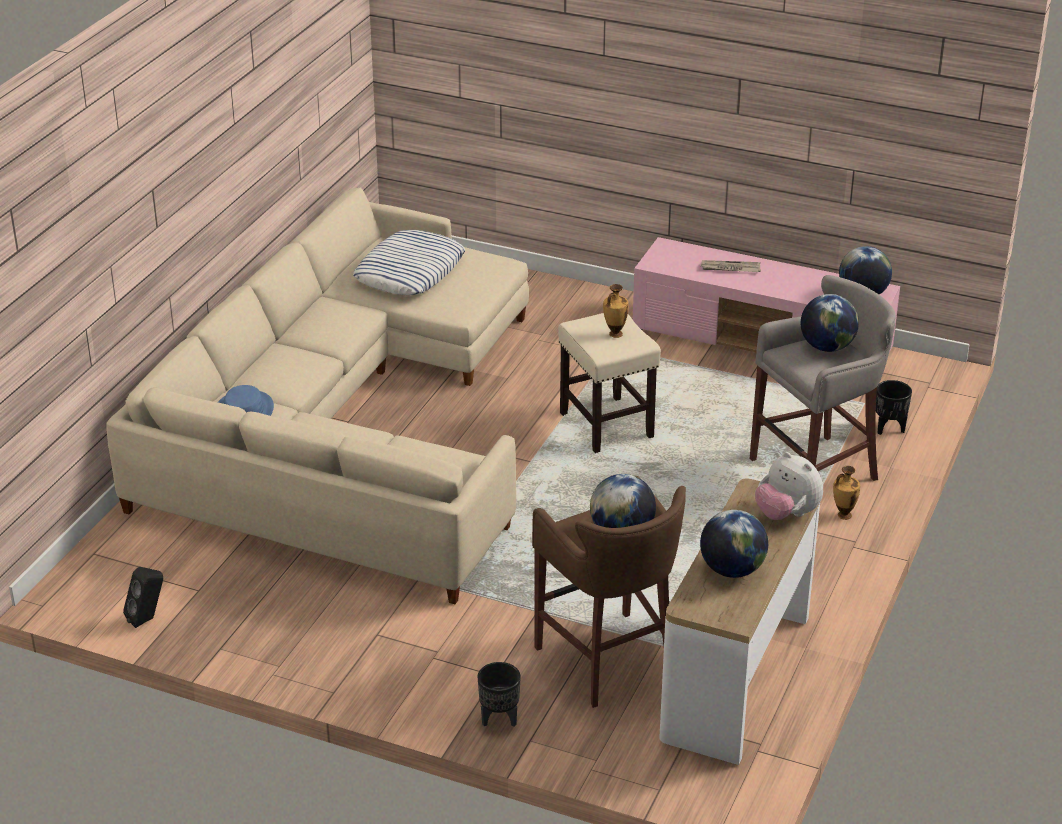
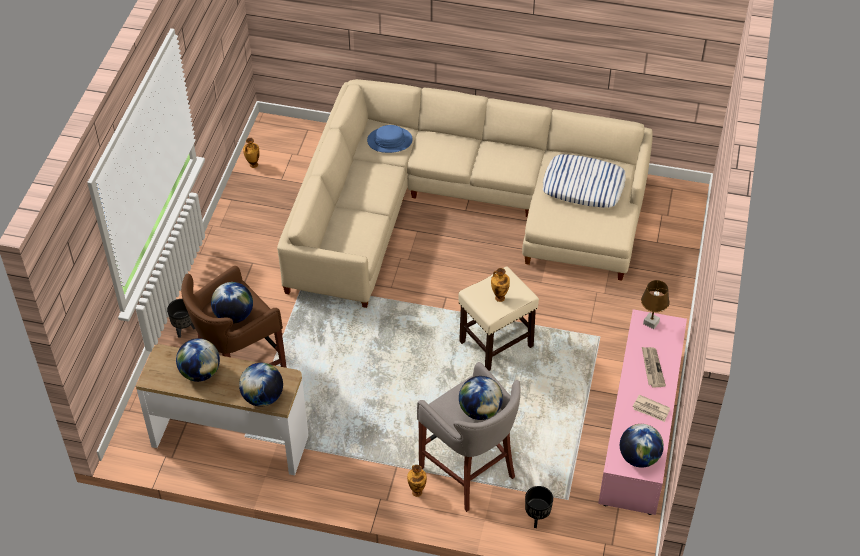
camera: 80 degrees right, 15 degrees up
(148, 619) = (253, 165): black speaker -> vase
(659, 259) = (651, 323): none -> brown table lamp
(786, 514) = (263, 397): plush toy -> globe
(793, 278) = (651, 409): none -> newspaper

